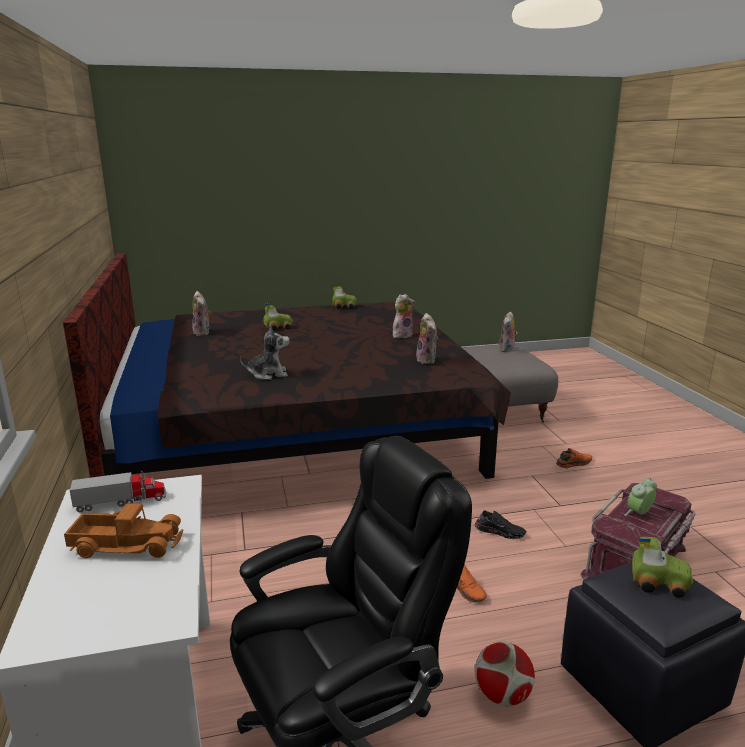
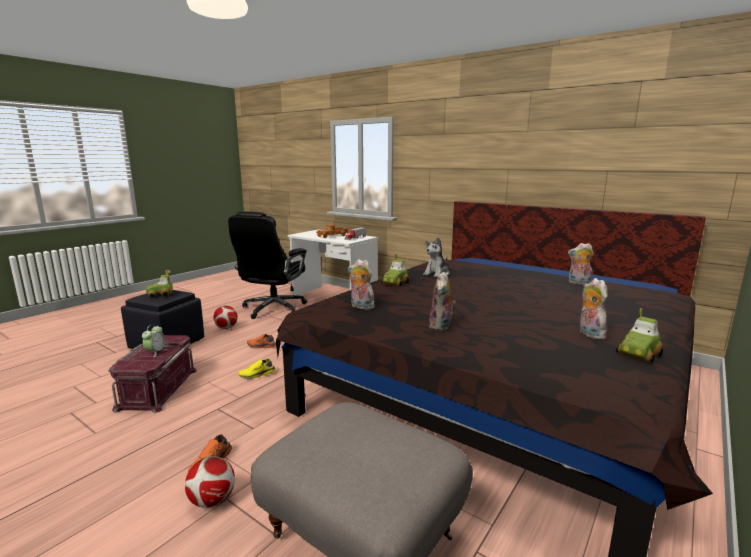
camera: 140 degrees right, 5 degrees down
(277, 327) = (560, 301): toy car -> toy car (395, 283)
(500, 531) = (257, 375): black shoe -> yellow shoe
(507, 350) = (368, 469): plush toy -> plush toy (589, 334)
(575, 445) = (212, 501): none -> football

